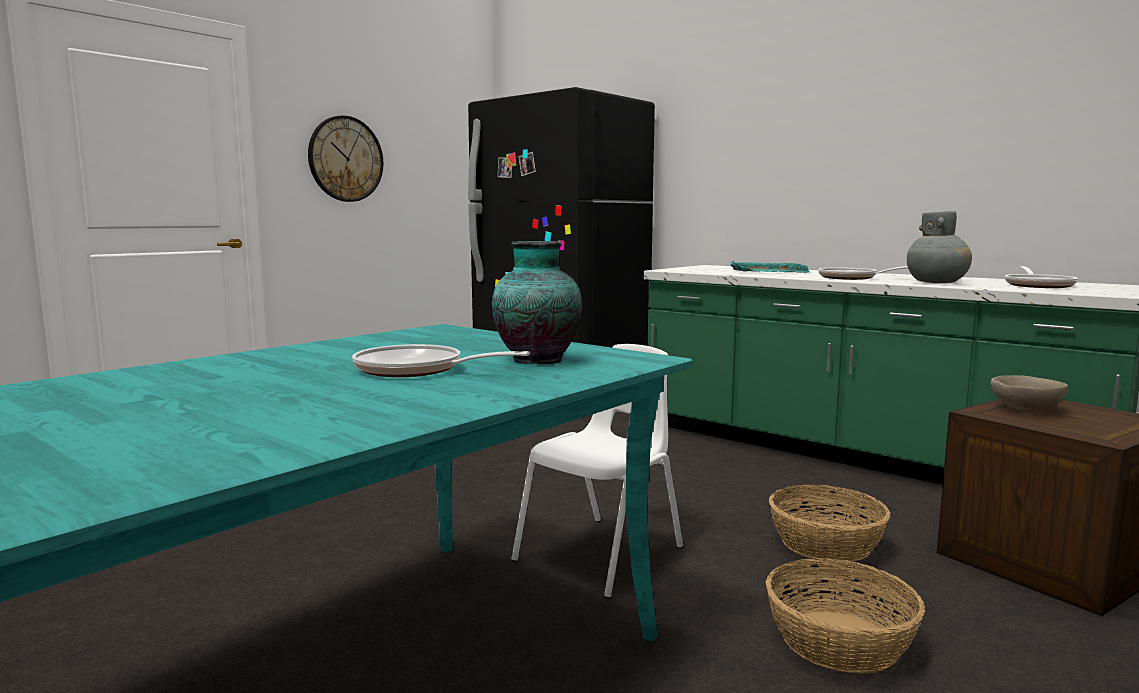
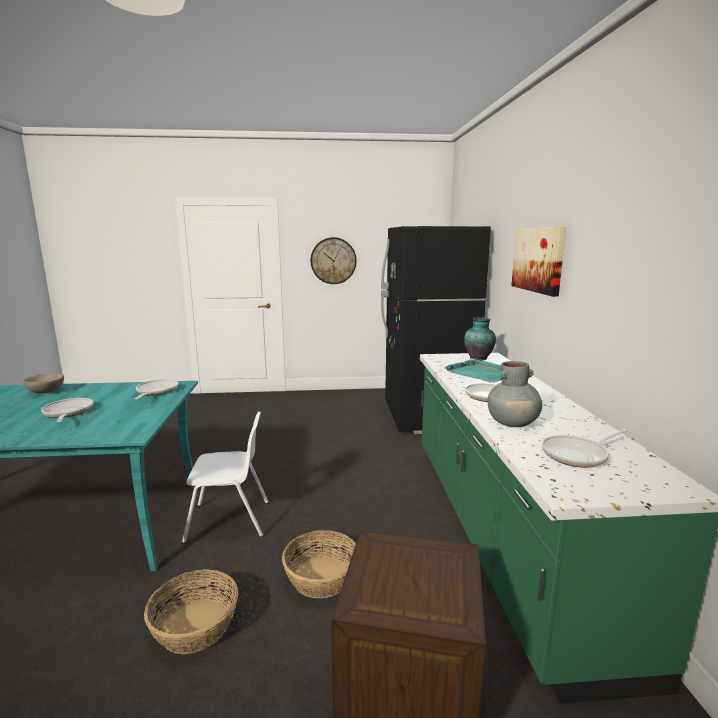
camera: 45 degrees right, 5 degrees up
(443, 337) = (156, 392): none -> frying pan
(536, 359) = (110, 420): vase -> vase (478, 358)
(784, 131) = (538, 259): none -> picture
(1026, 409) = (411, 556): beige bowl -> beige bowl (46, 392)

